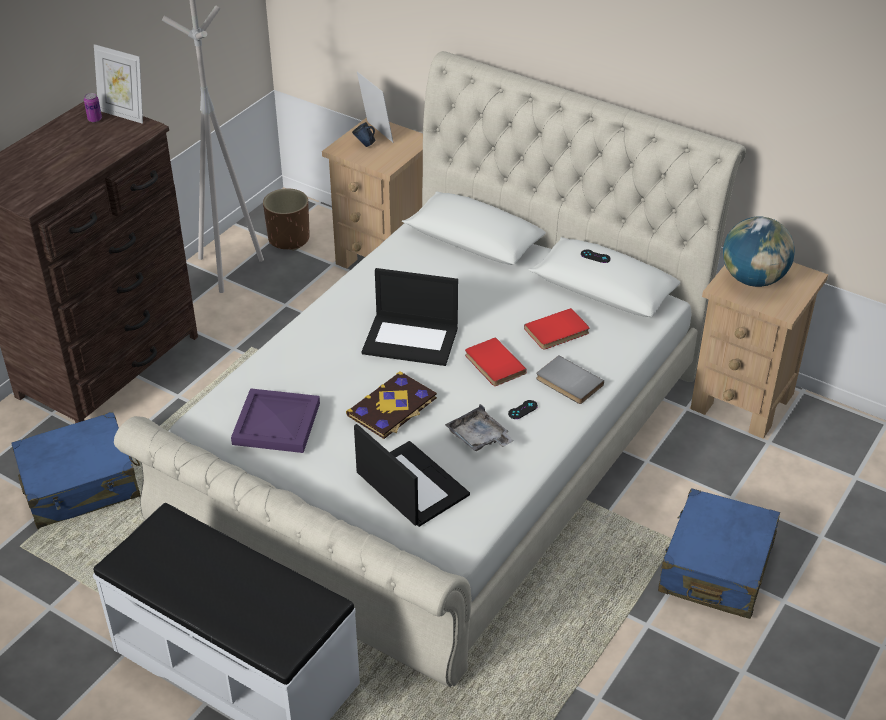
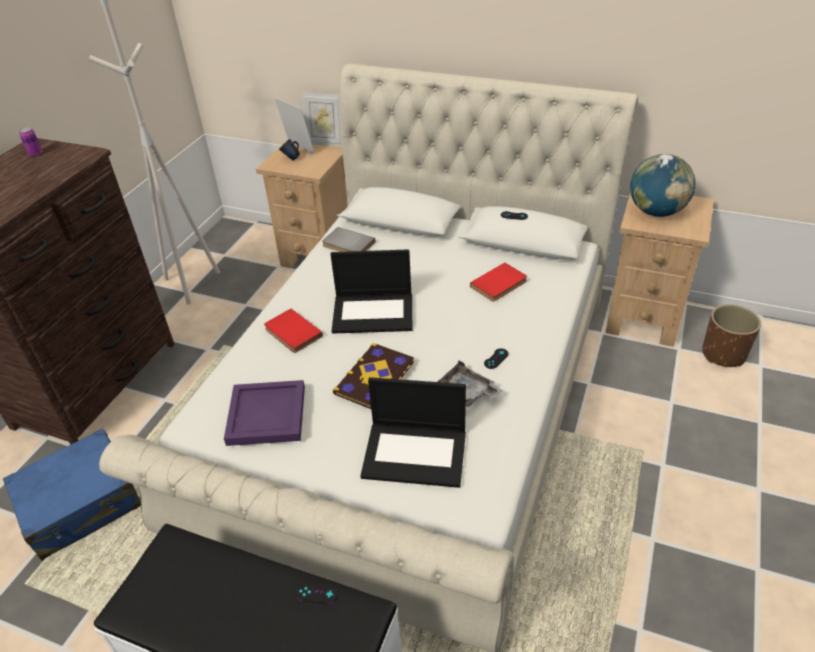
camera: 10 degrees left, 0 degrees up
(123, 114) = (64, 146): picture frame -> picture frame (325, 143)
(287, 582) = (317, 593): none -> black game controller
(289, 239) = (238, 253): brown planter -> brown planter (723, 354)
(410, 484) = (416, 453): laptop -> laptop turned 150 degrees clockwise
(493, 364) = (454, 322): red book -> red book (291, 333)
(567, 383) = (526, 327): grey book -> grey book (347, 245)
(716, 568) = (687, 469): blue suitcase -> none

